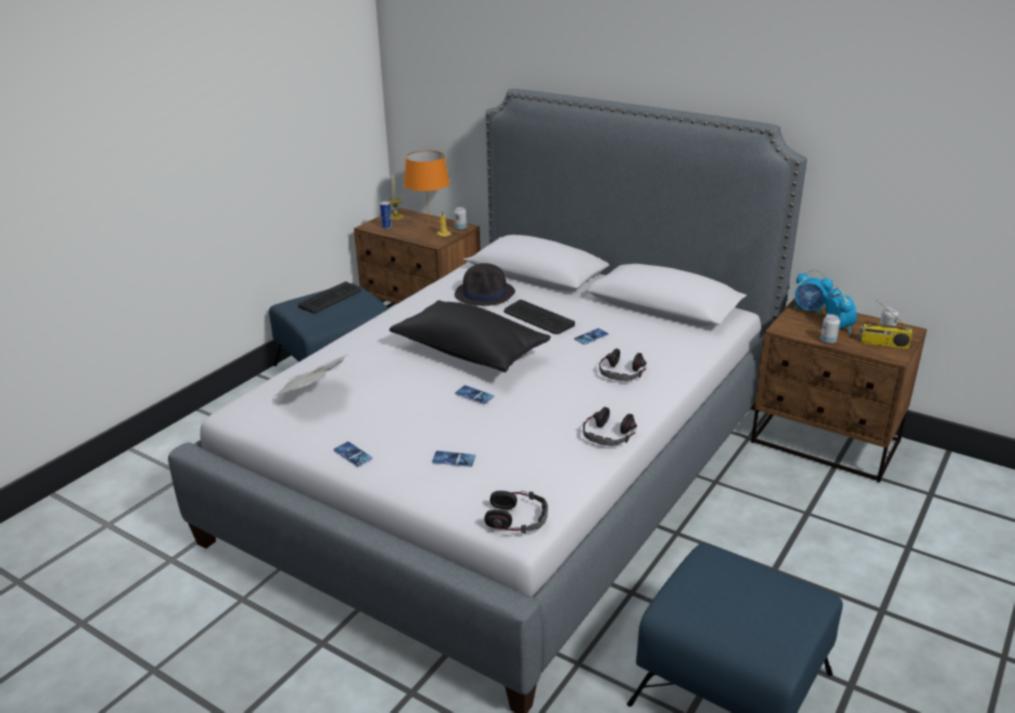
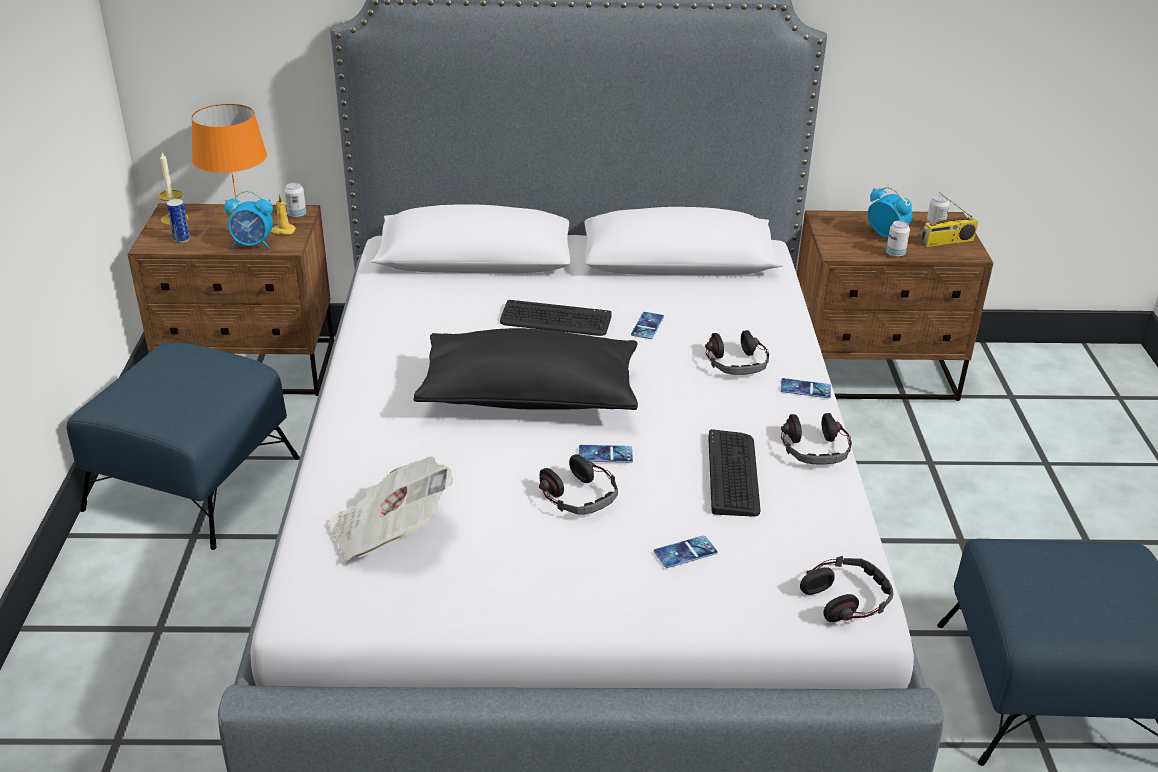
camera: 35 degrees left, 5 degrees up
(330, 298) = (170, 376): keyboard -> keyboard (733, 474)
(352, 454) = (553, 600): phone -> phone (805, 389)
(432, 410) = (579, 495): none -> headphones
(485, 294) = (446, 305): black hat -> none
(809, 310) = (837, 221): alarm clock -> alarm clock (253, 245)

